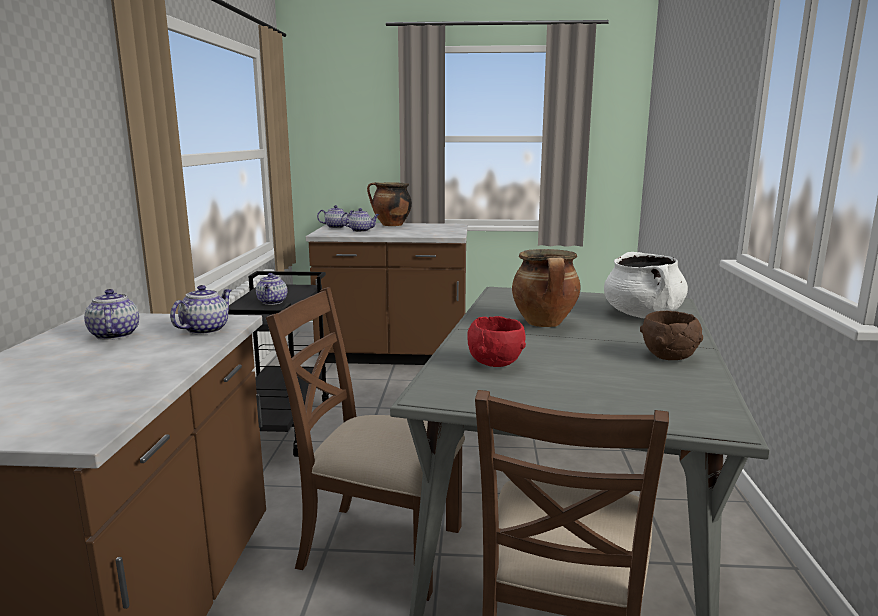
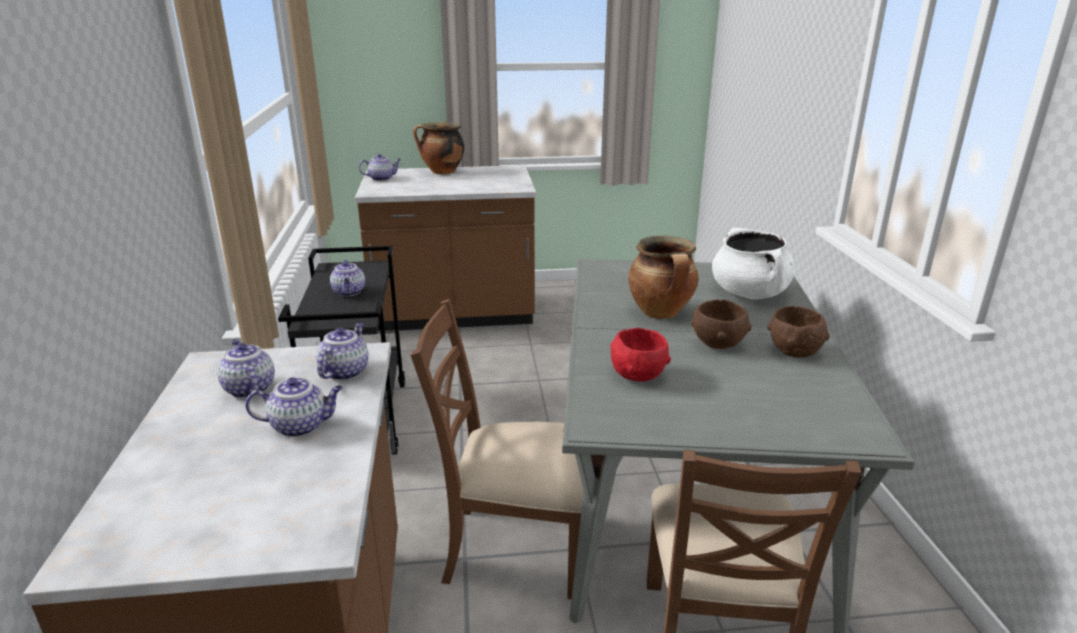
camera: 10 degrees left, 10 degrees up
(361, 231) = (414, 184): teapot -> teapot (301, 426)
(589, 347) = (717, 344): none -> brown bowl

